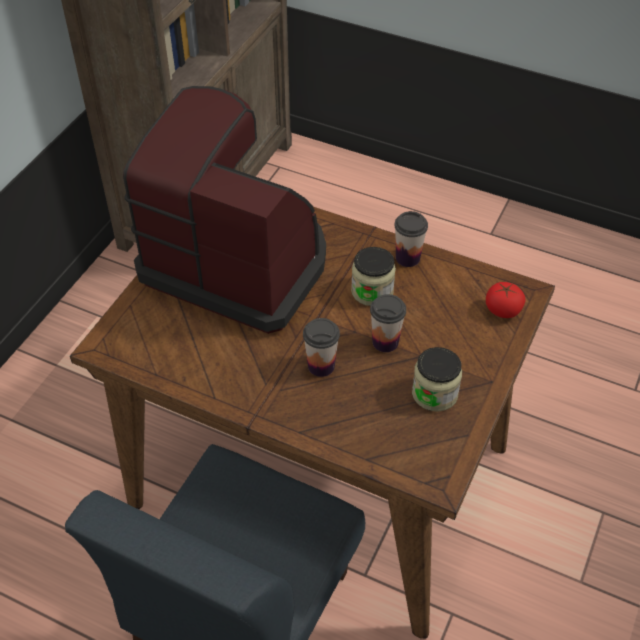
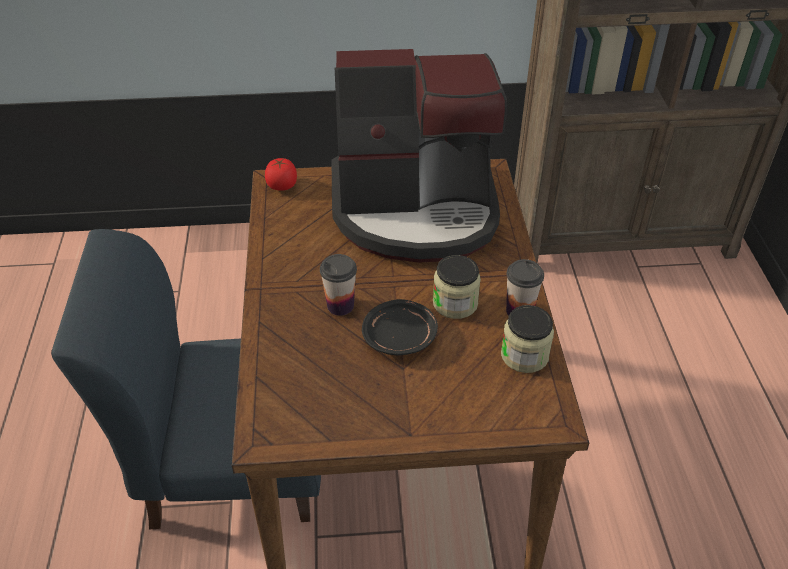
camera: 60 degrees right, 5 degrees down
(238, 262) = (416, 210): coffee machine -> coffee machine turned 90 degrees clockwise
(385, 342) = (400, 336): cup -> black plate
(434, 393) = (363, 395): jar -> jar (524, 355)
(502, 310) = (513, 409): tomato -> tomato (282, 185)

